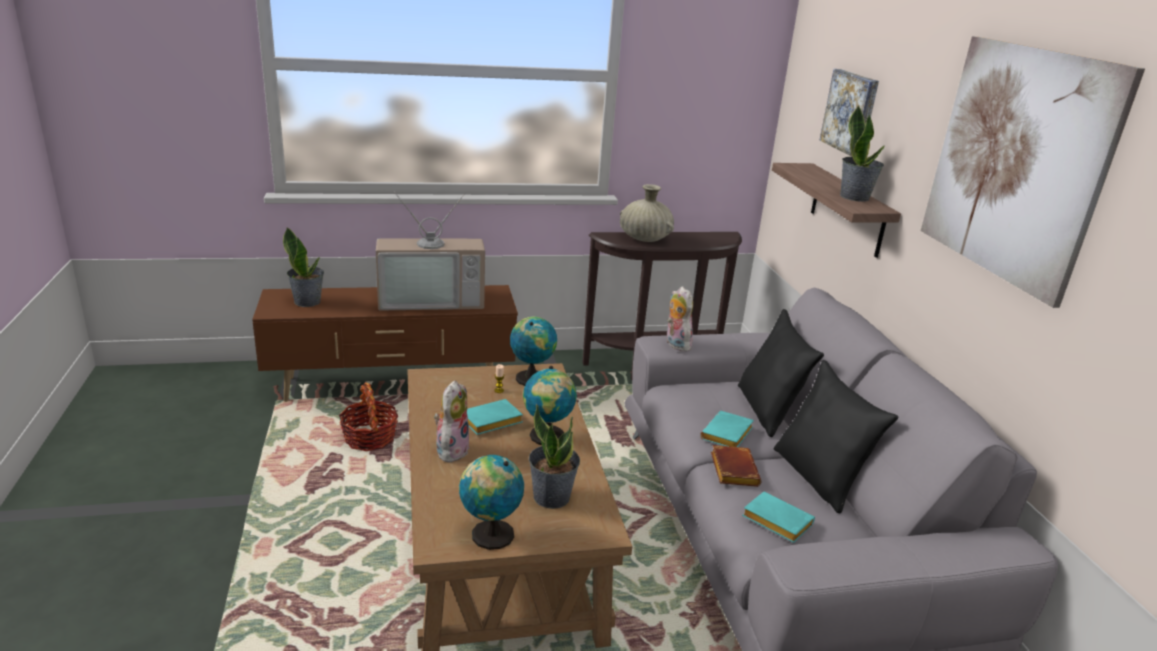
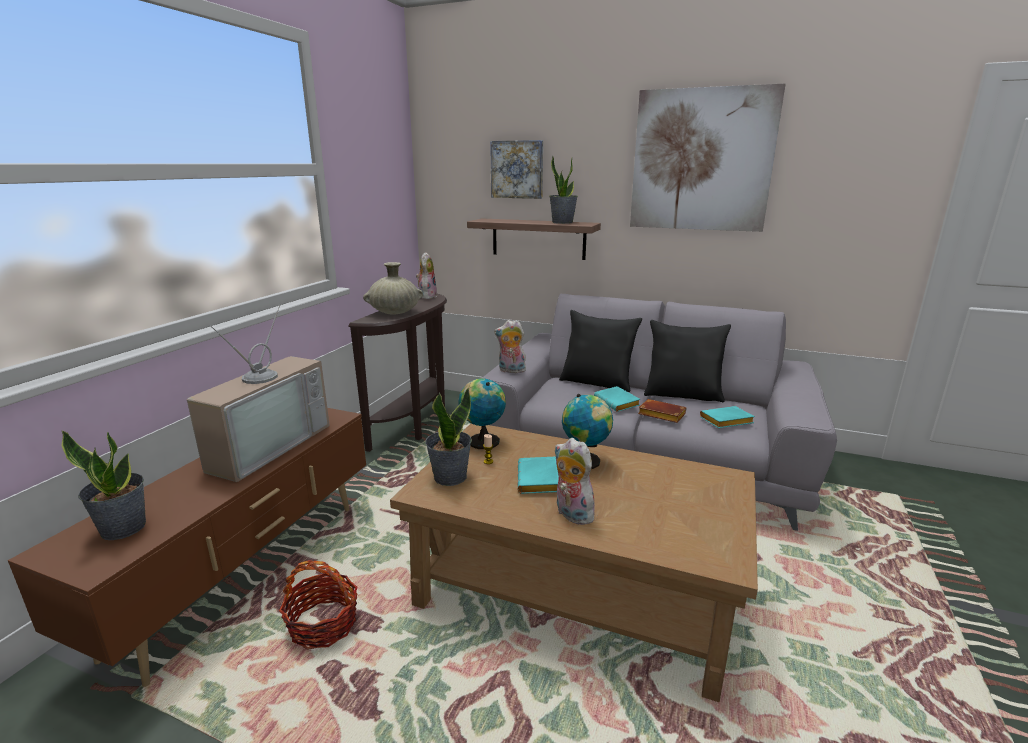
camera: 55 degrees left, 5 degrees down
(489, 535) = (721, 531): globe -> none
(551, 496) = (675, 485): potted plant -> potted plant (449, 477)
(719, 236) = (427, 296): none -> plush toy

